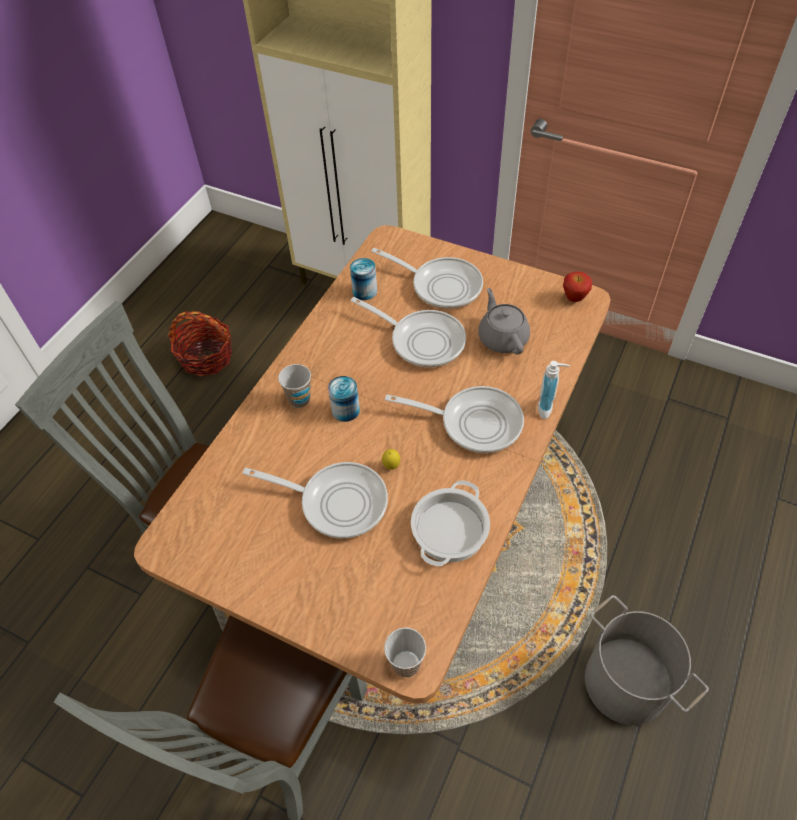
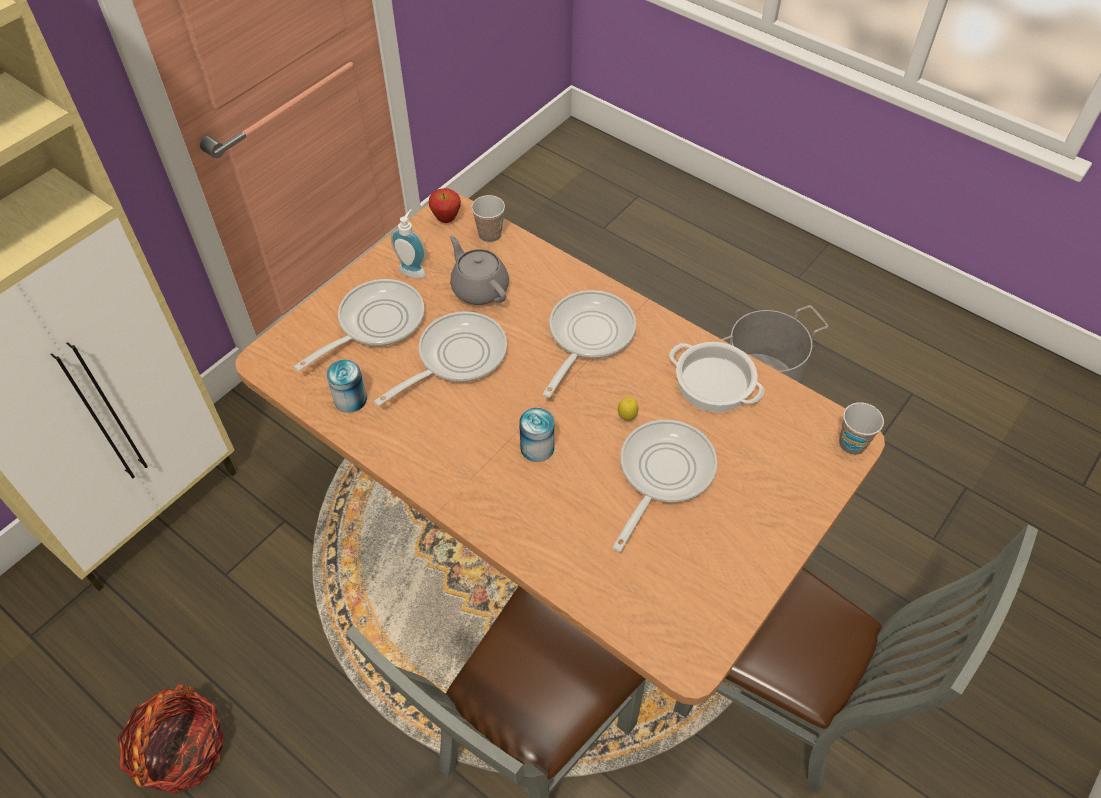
camera: 80 degrees left, 0 degrees up
(299, 399) = (506, 492): cup -> cup (490, 235)
(502, 338) = (479, 288): grey teapot -> grey teapot turned 60 degrees clockwise
(548, 408) = (586, 275): soap dispenser -> soap dispenser (414, 270)

